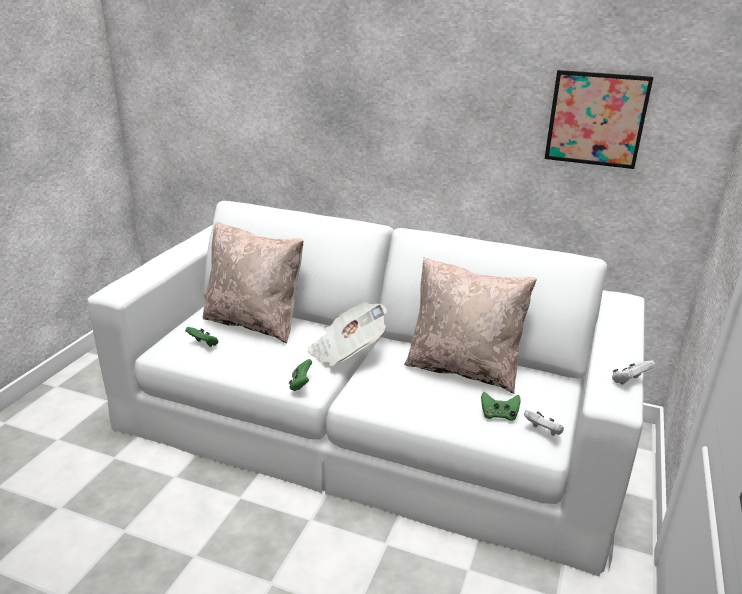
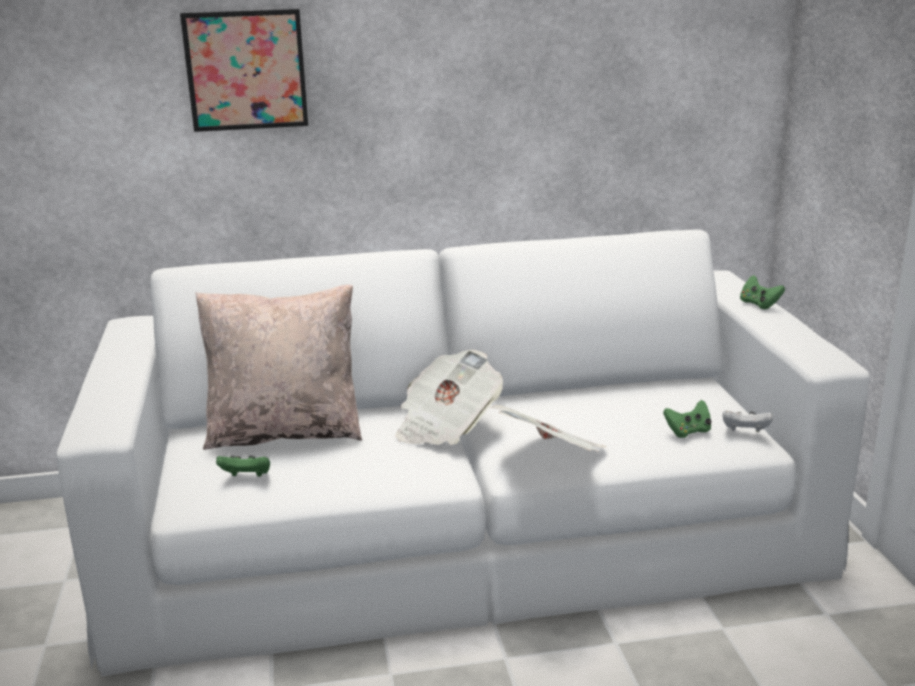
camera: 30 degrees left, 5 degrees down
(300, 384) = (435, 477): green game controller -> green game controller (759, 304)
(382, 398) = (551, 457): none -> newspaper
(463, 369) = (599, 401): beige pillow -> none
(596, 119) = (648, 69): picture -> picture (246, 70)
(629, 381) = (819, 341): white game controller -> none

